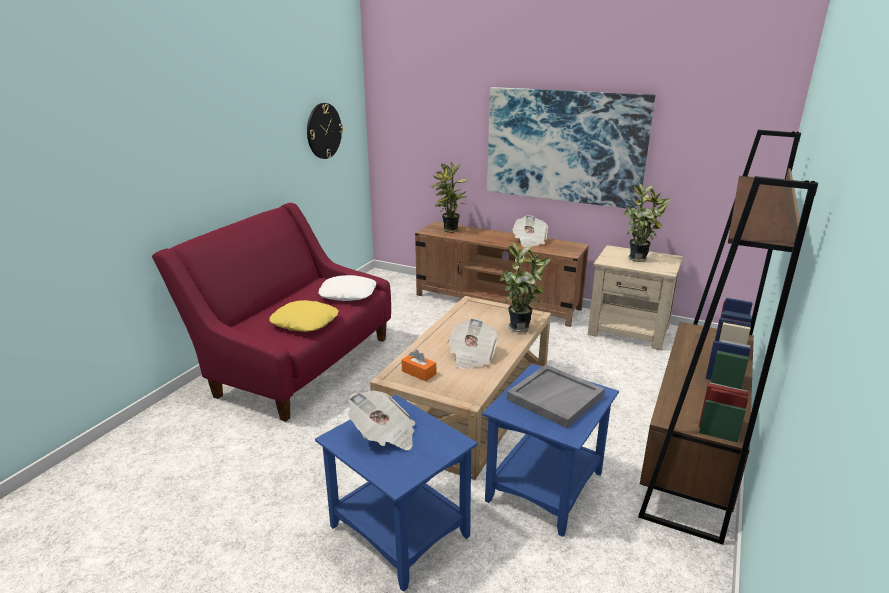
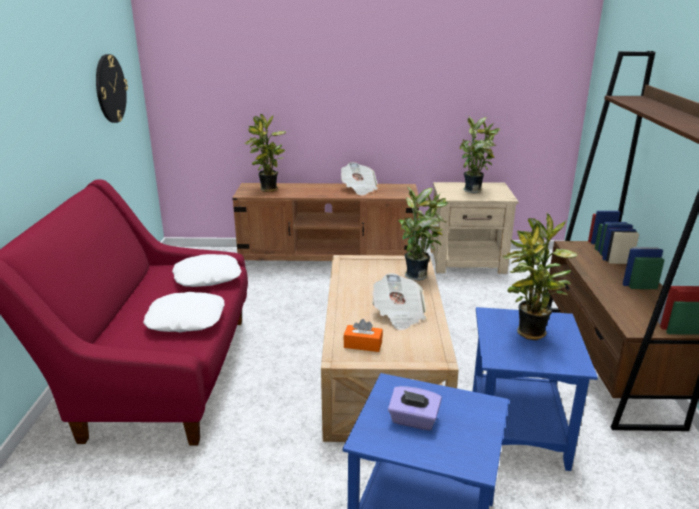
camera: 25 degrees left, 0 degrees up
(305, 322) = (186, 319): yellow pillow -> white pillow
(384, 435) = (413, 420): newspaper -> purple tissue box
(555, 397) = (529, 334): grey tray -> potted plant
(564, 146) = (383, 87): picture -> none

